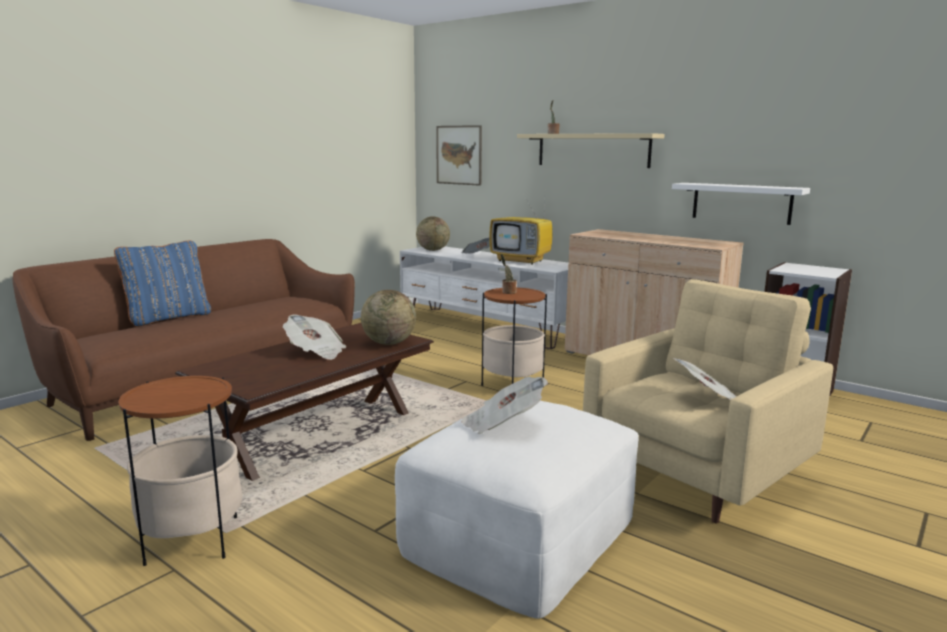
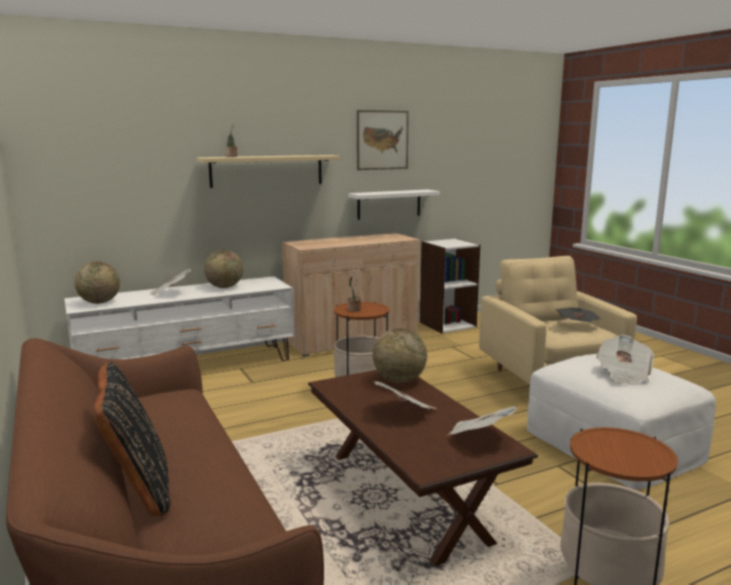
camera: 65 degrees left, 0 degrees up
(168, 318) = (138, 489): blue pillow -> black pillow
(272, 378) = (479, 437): none -> newspaper
(459, 155) = (92, 183): picture -> picture (382, 140)
(521, 261) = (224, 287): television -> globe

